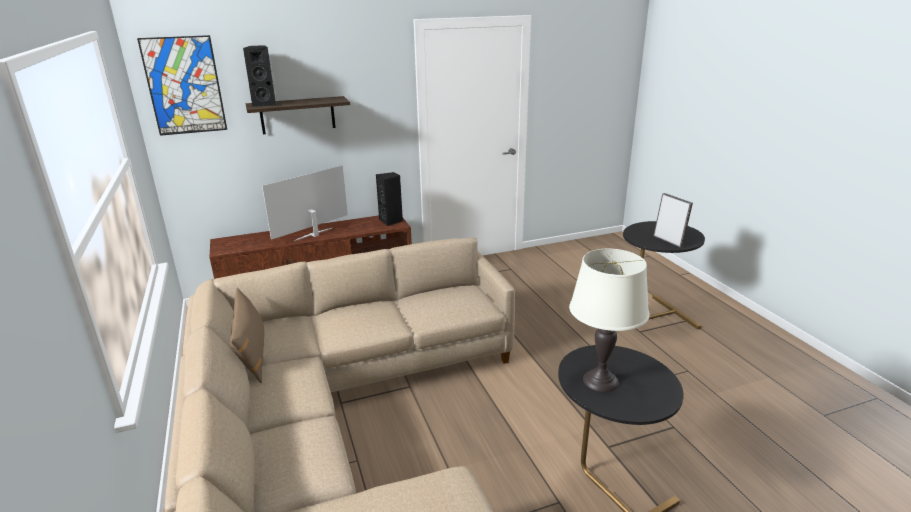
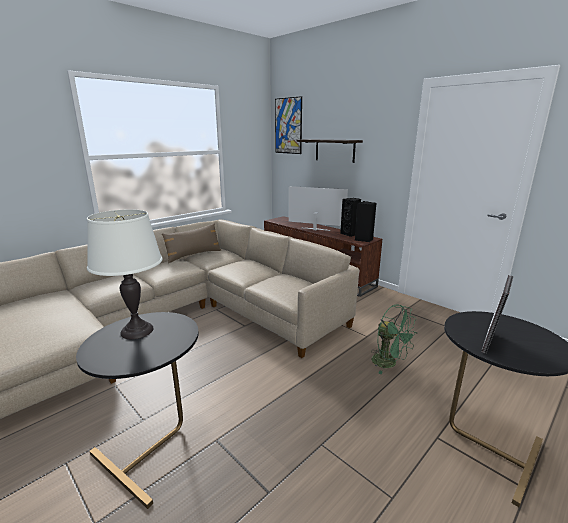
camera: 65 degrees right, 5 degrees down
(265, 104) = (313, 139): black speaker -> black speaker (350, 234)
(545, 317) = (389, 363): none -> green fan

